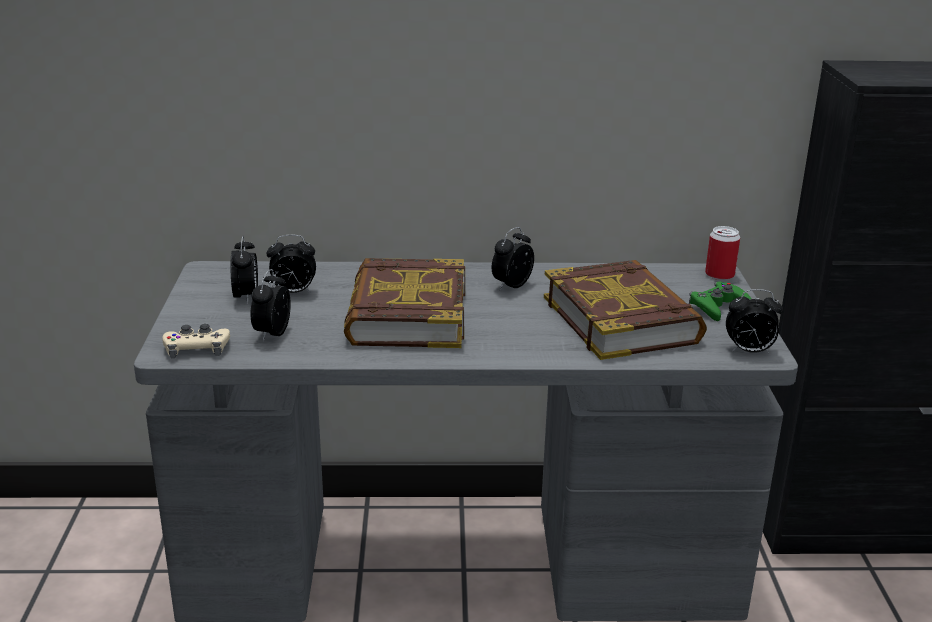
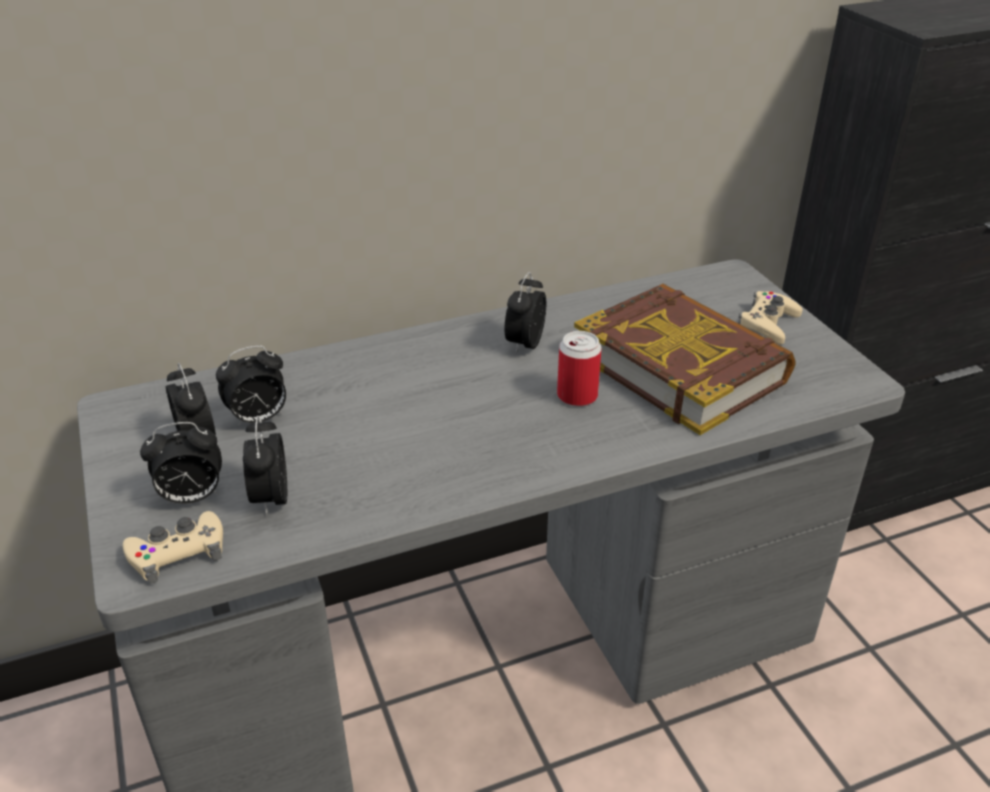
camera: 20 degrees left, 10 degrees up
(406, 314) = (427, 420): book -> none
(718, 307) = (768, 324): green game controller -> beige game controller
(719, 275) = (737, 277): can -> can (577, 396)
(749, 351) = (843, 381): alarm clock -> alarm clock (191, 498)

